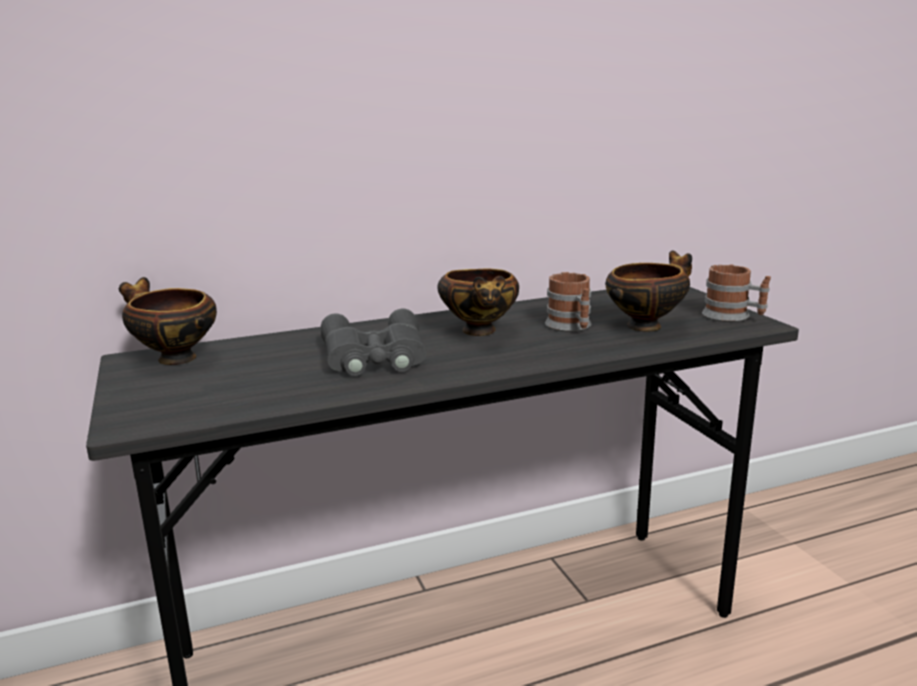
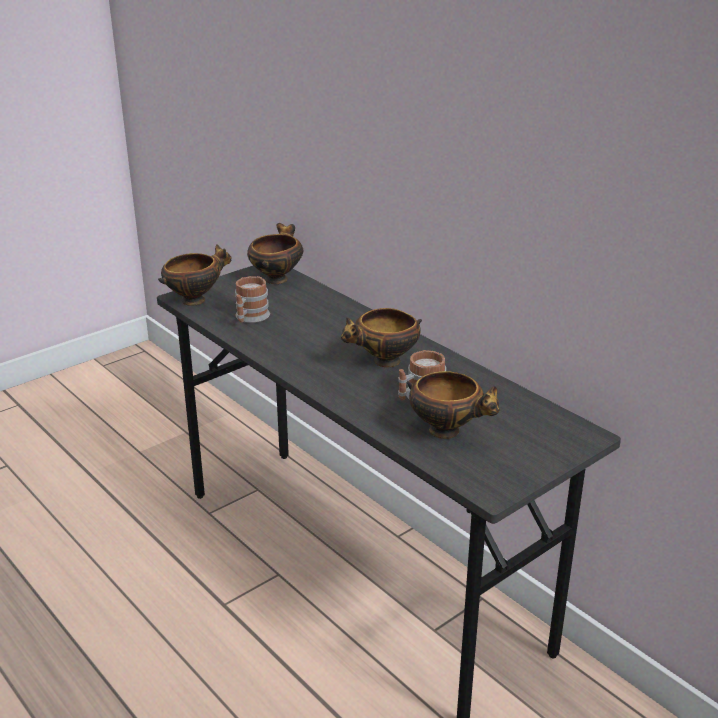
camera: 70 degrees right, 10 degrees up
(155, 415) = (195, 299): none -> bowl
(374, 356) = (310, 335): grey binoculars -> none
(733, 317) = (506, 476): mug -> mug (250, 318)

